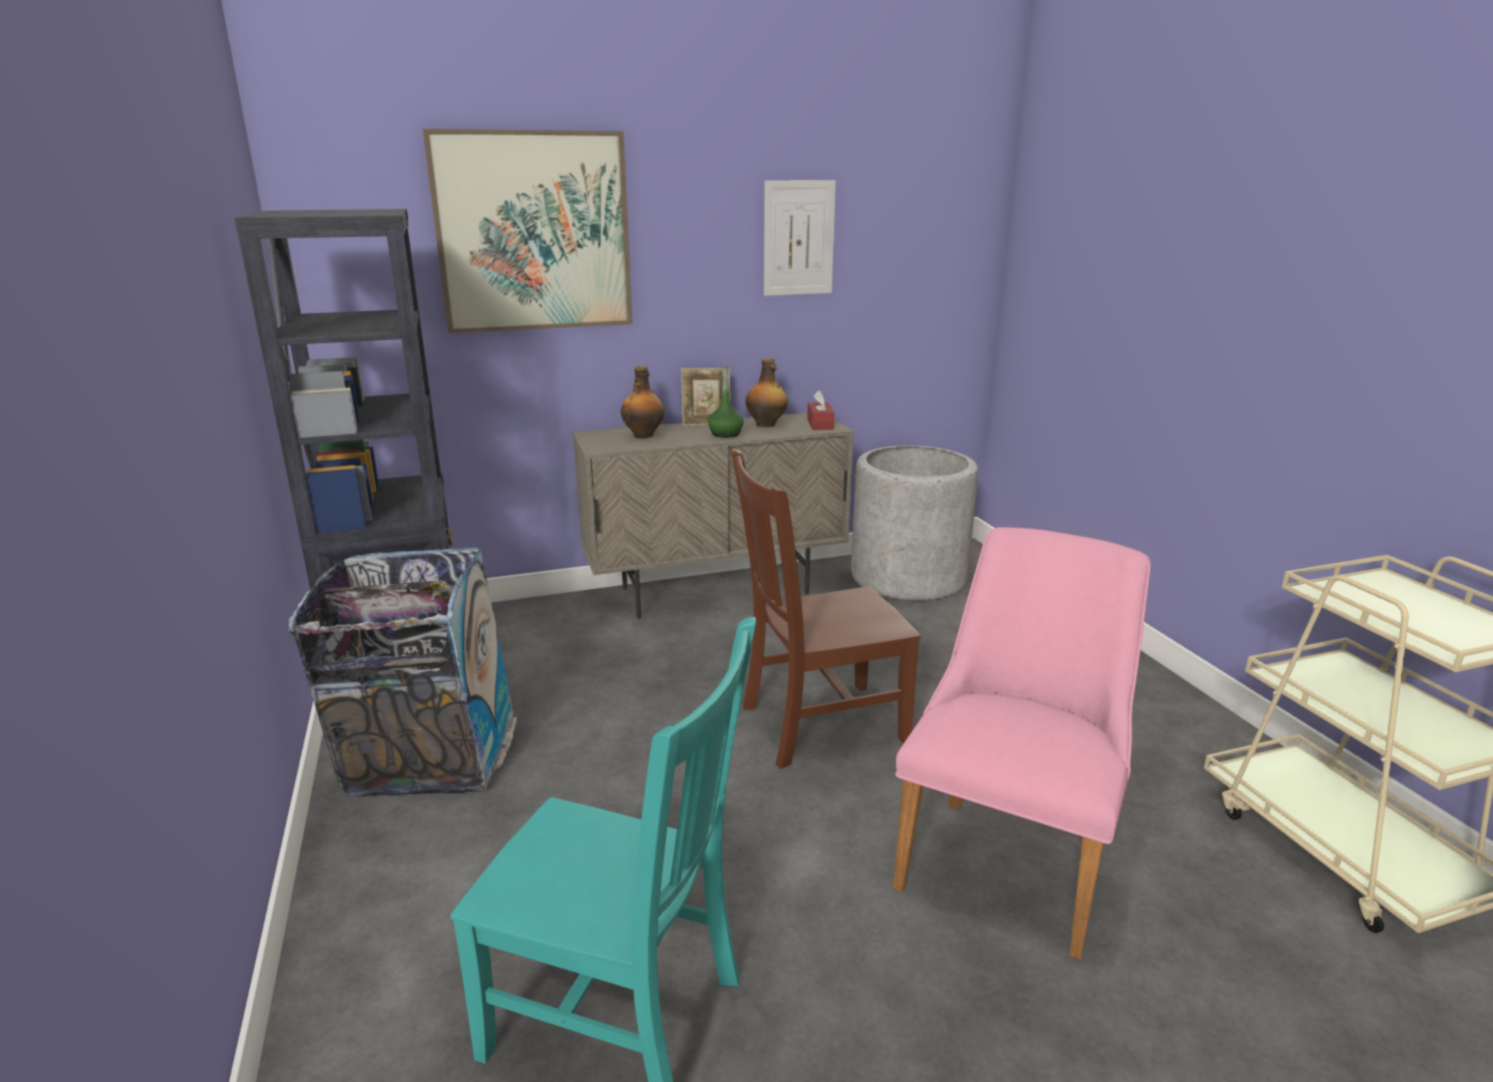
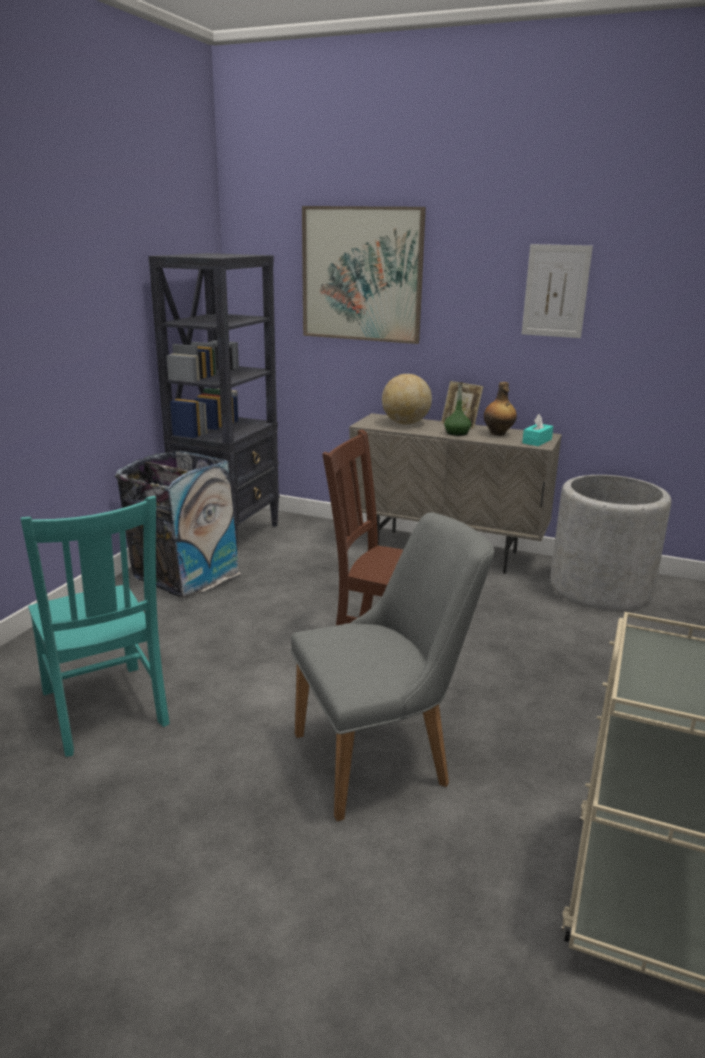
camera: 40 degrees right, 0 degrees up
(644, 435) = (405, 423): bottle -> globe
(820, 424) = (537, 441): red tissue box -> turquoise tissue box
(1009, 856) = (385, 757): pink chair -> grey chair

